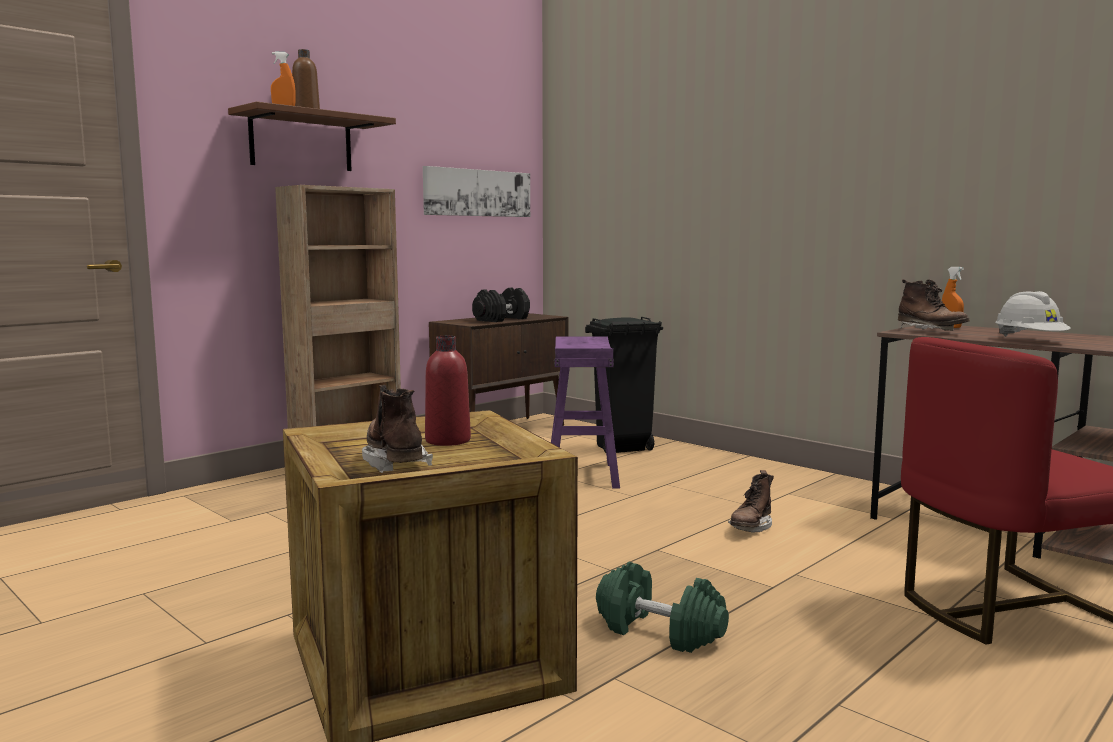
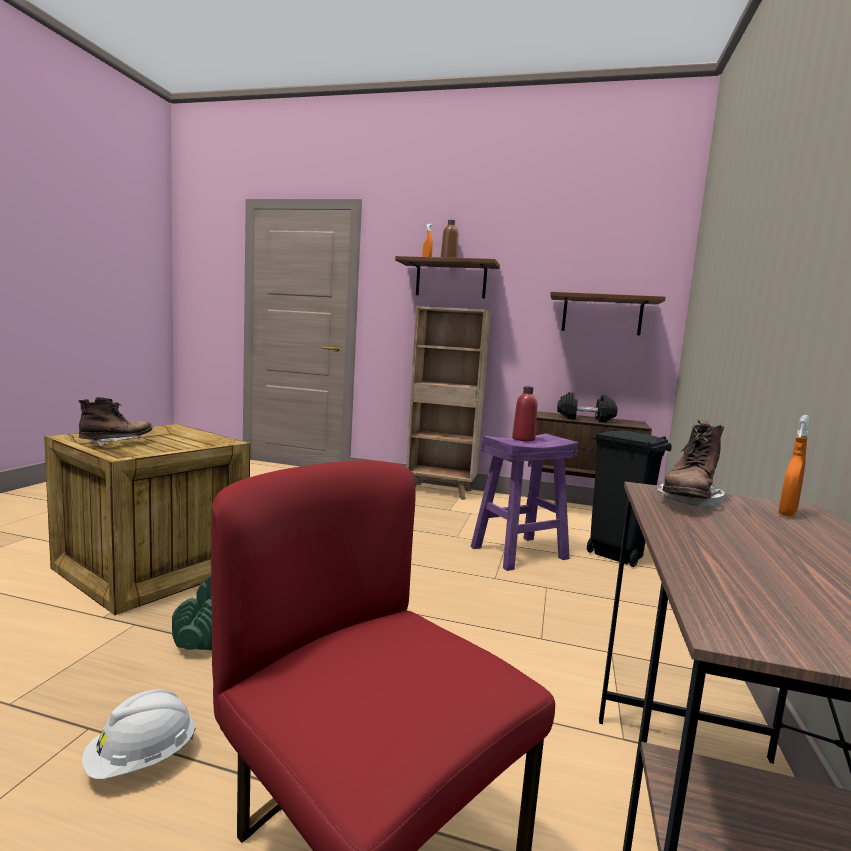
camera: 60 degrees right, 0 degrees up
(448, 441) = (180, 446): red bottle -> red bottle (523, 439)
(477, 193) = (602, 315): picture -> brown shelf
(751, 527) = (475, 642): brown boot -> none
(1029, 340) = (712, 549): white hard hat -> white hard hat (141, 760)

